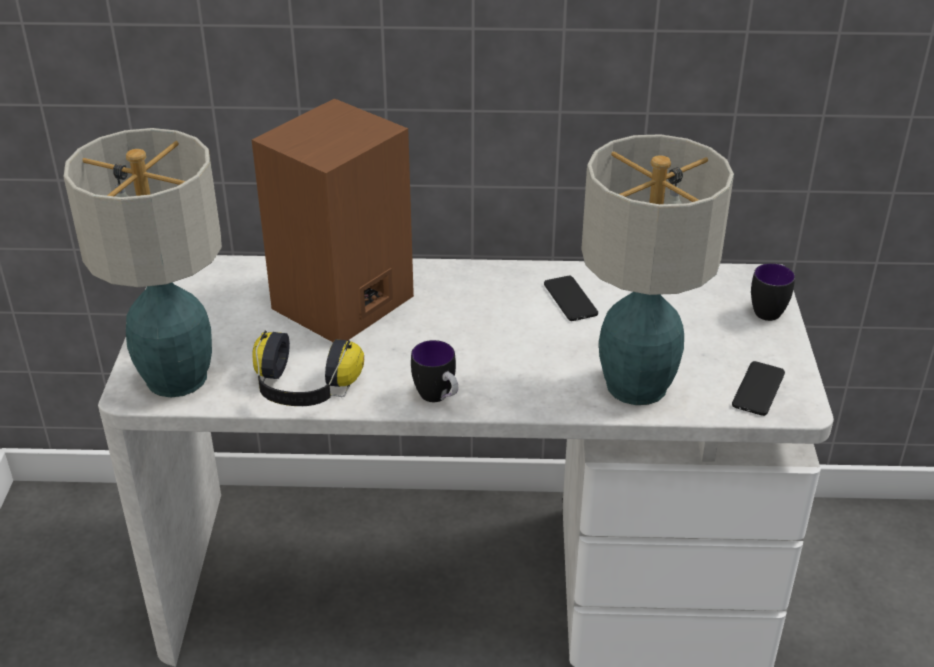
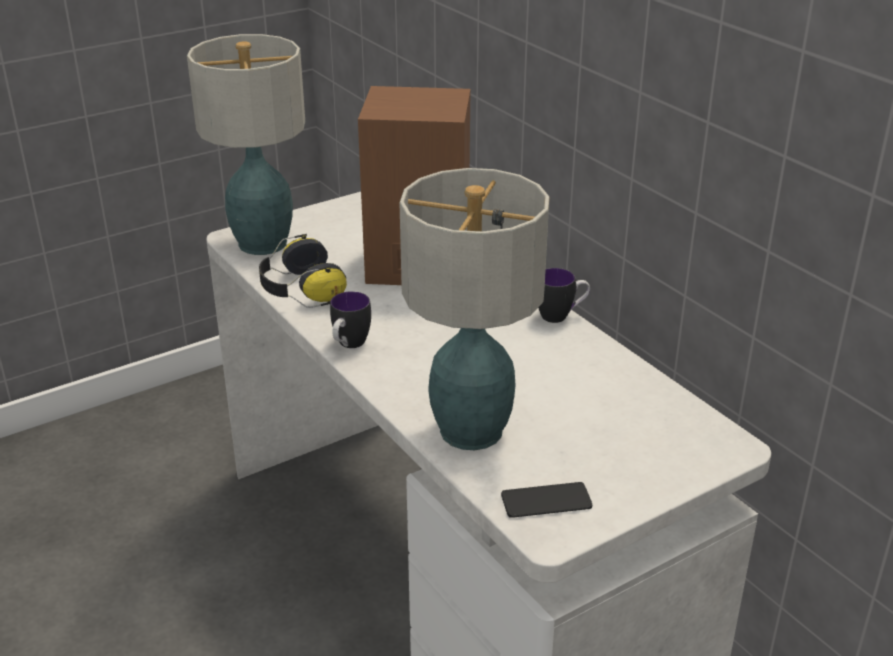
camera: 55 degrees right, 5 degrees down
(570, 299) = (552, 355): phone -> none
(769, 309) = (685, 467): mug -> mug (561, 316)

